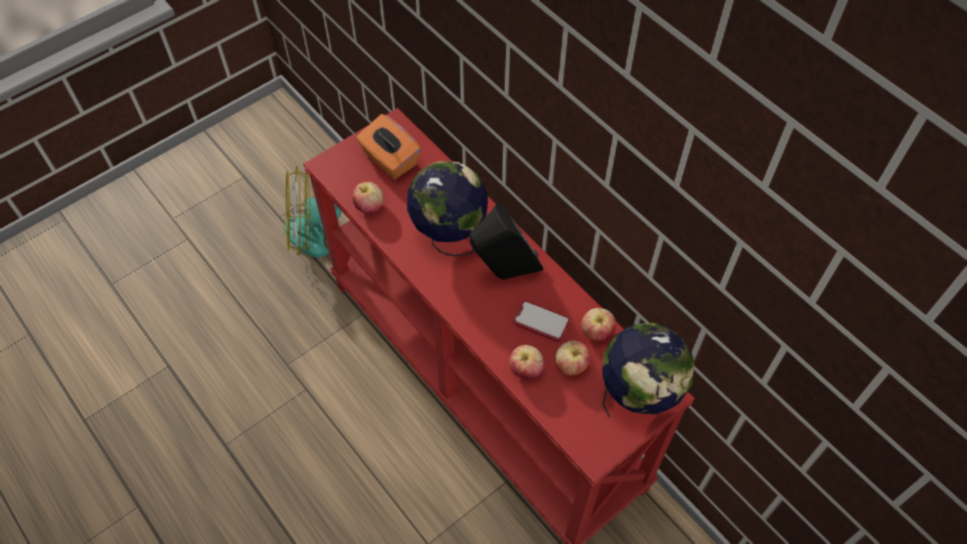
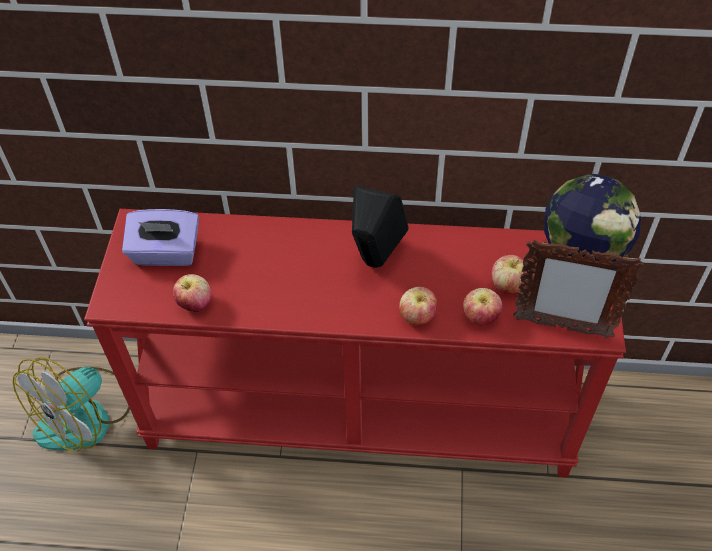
camera: 45 degrees left, 5 degrees down
(390, 160) = (166, 253): orange tissue box -> purple tissue box
(449, 237) = (295, 272): globe -> none
(541, 322) = (447, 273): phone -> none
(570, 426) = (561, 327): none -> picture frame
(596, 333) = (494, 247): apple -> apple (417, 317)

